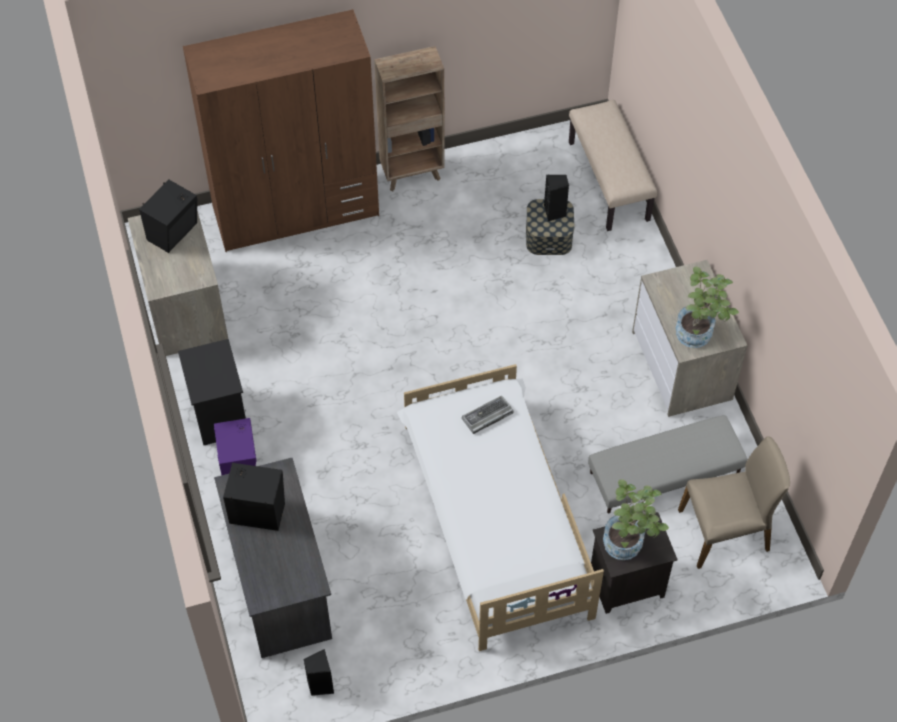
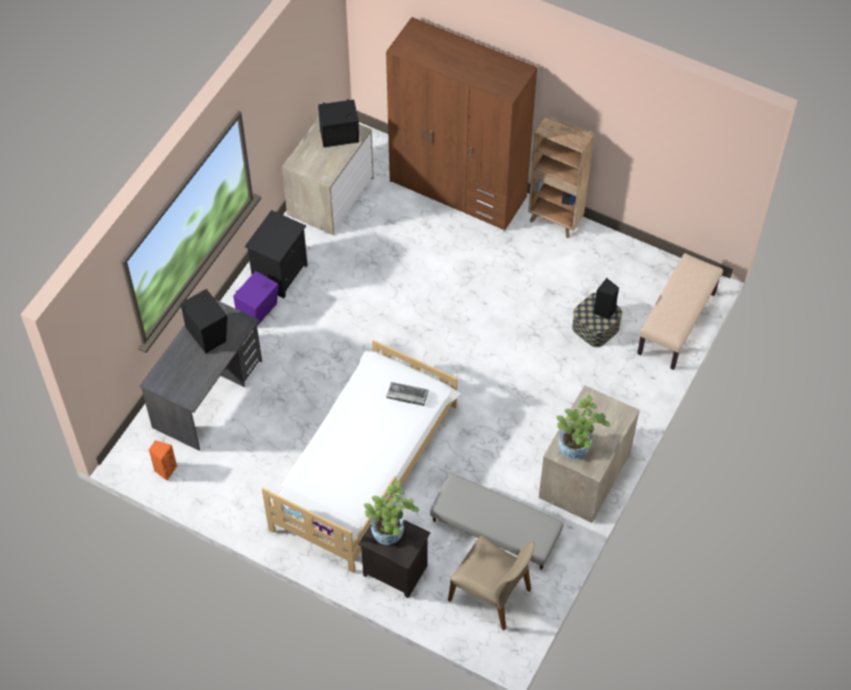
camera: 45 degrees right, 0 degrees up
(320, 685) = (165, 470): black speaker -> orange speaker

